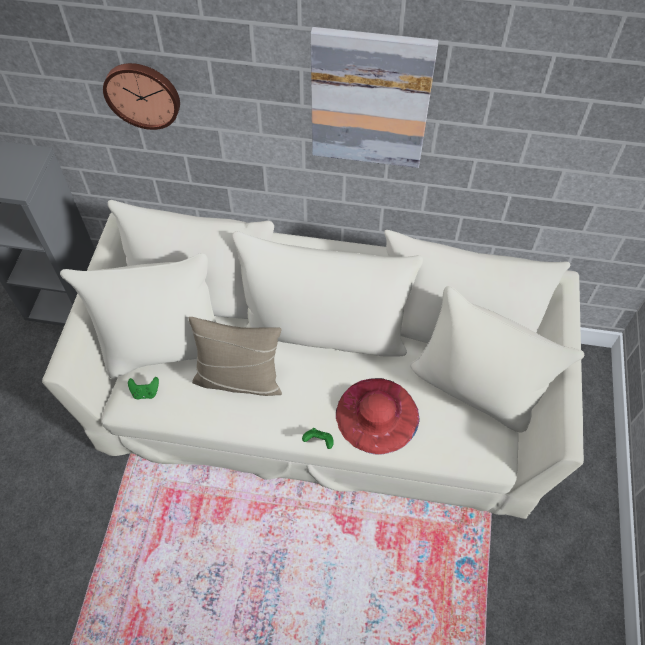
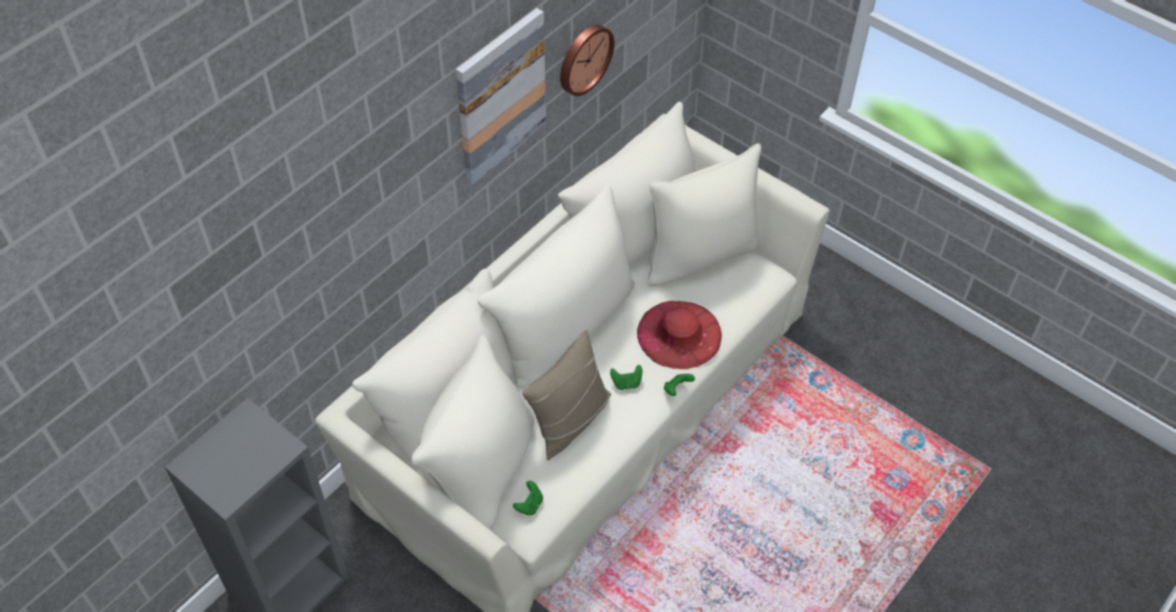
camera: 60 degrees left, 5 degrees down
(143, 94) = (329, 253): wall clock -> wall clock (583, 58)
(300, 400) = (626, 383): none -> green game controller

